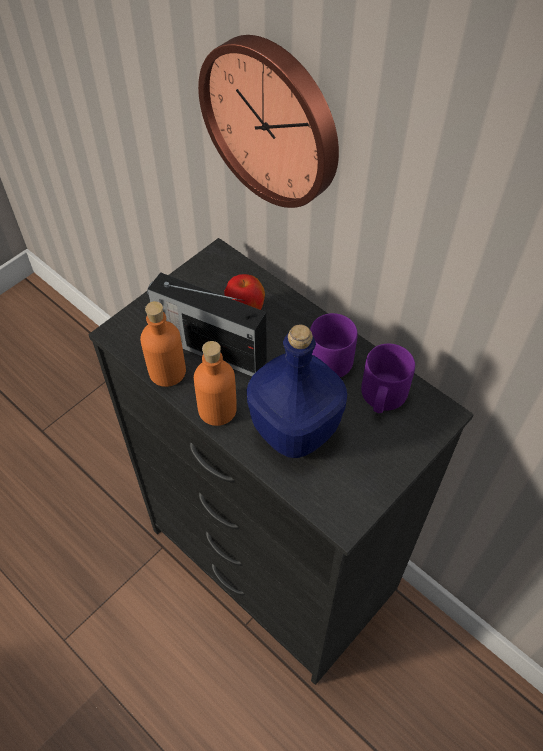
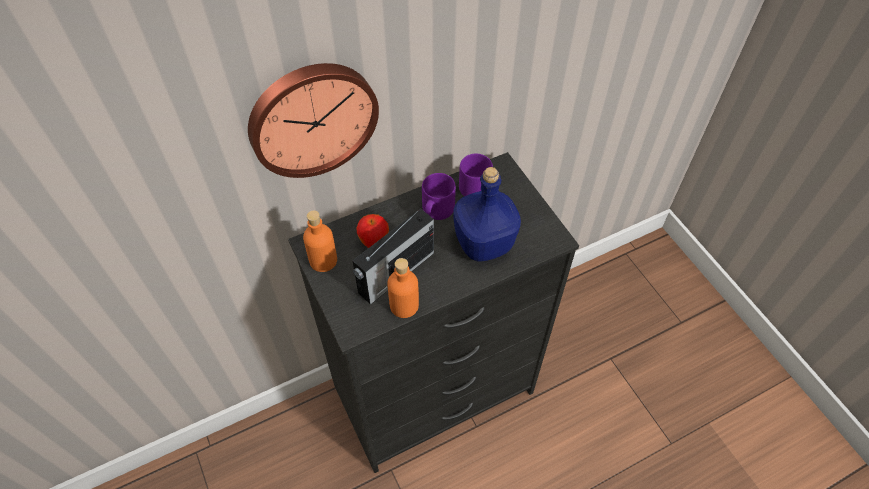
camera: 70 degrees left, 0 degrees up
(217, 409) = (450, 283): orange bottle -> orange bottle (323, 260)

